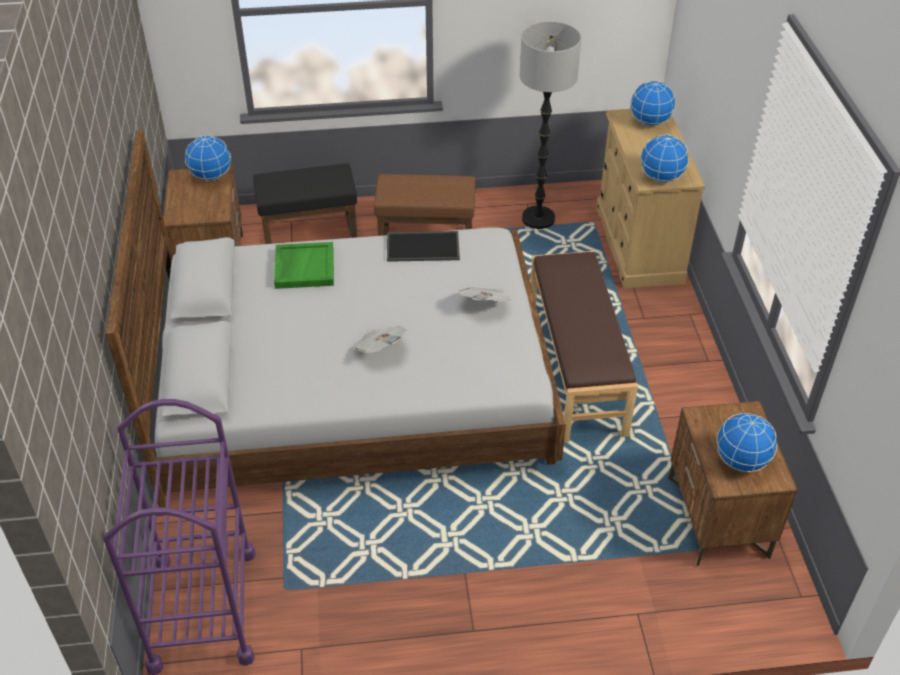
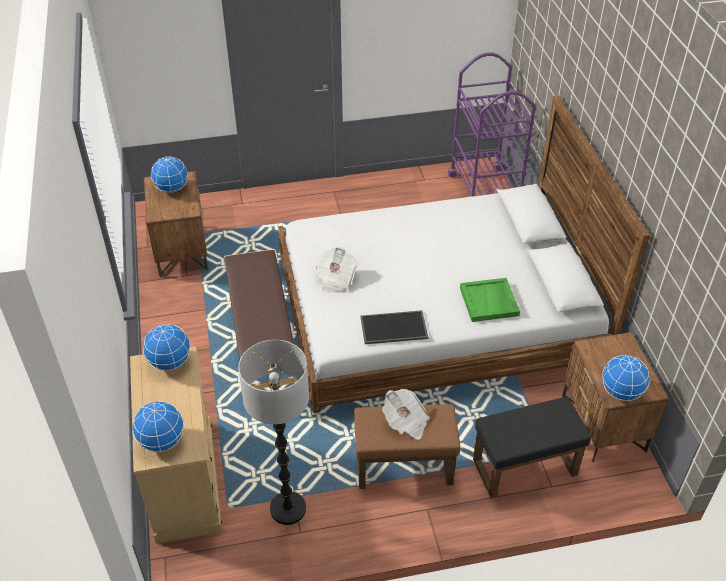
camera: 175 degrees right, 0 degrees up
(379, 349) = (410, 241): newspaper -> newspaper (405, 422)

